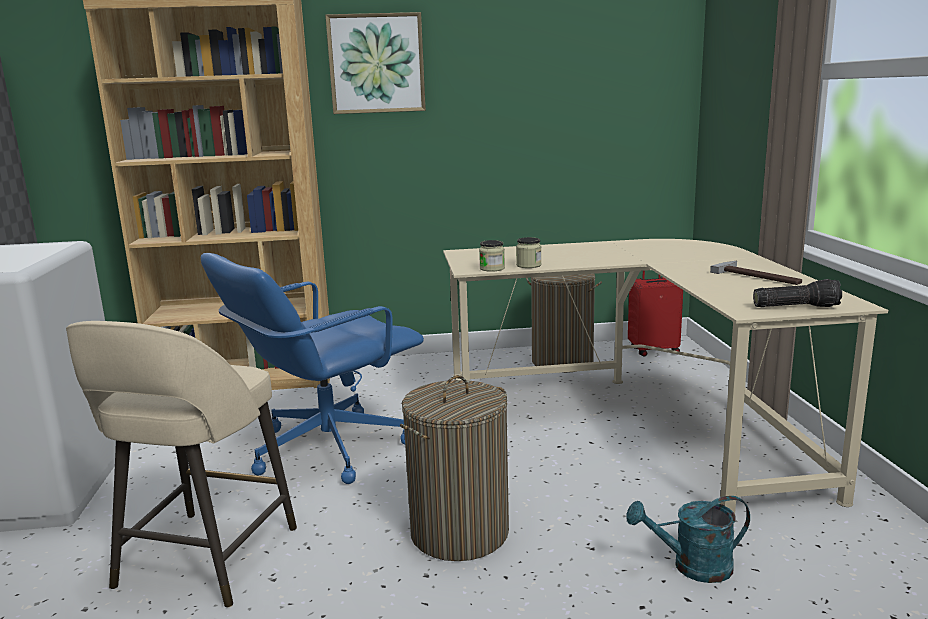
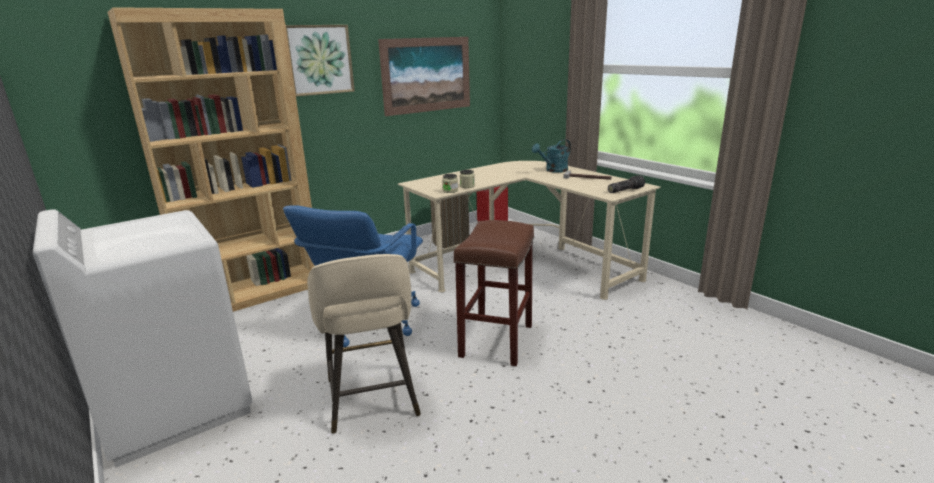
camera: 30 degrees left, 5 degrees up
(459, 533) = (497, 341): laundry basket -> brown stool
(554, 90) = (427, 75): none -> picture
(692, 567) = (612, 324): turquoise watering can -> turquoise watering can (553, 170)

